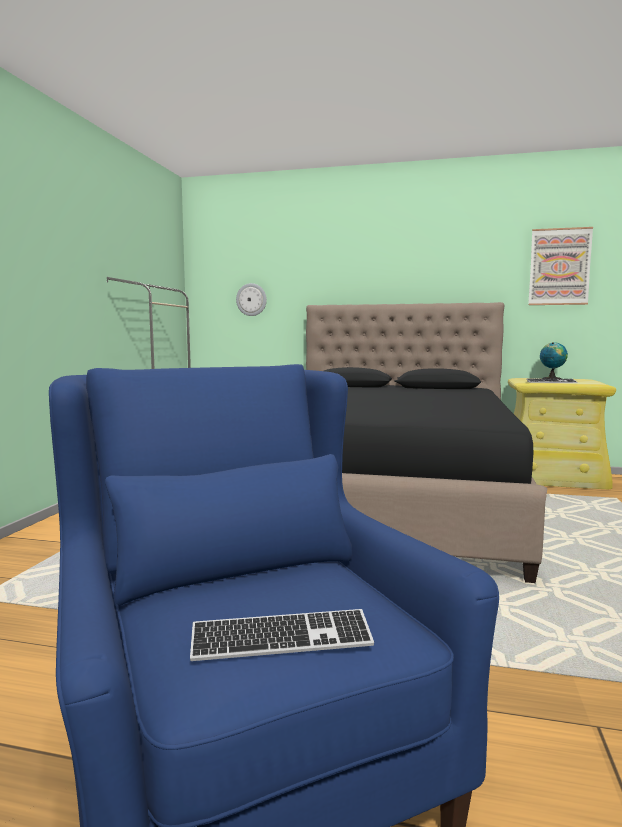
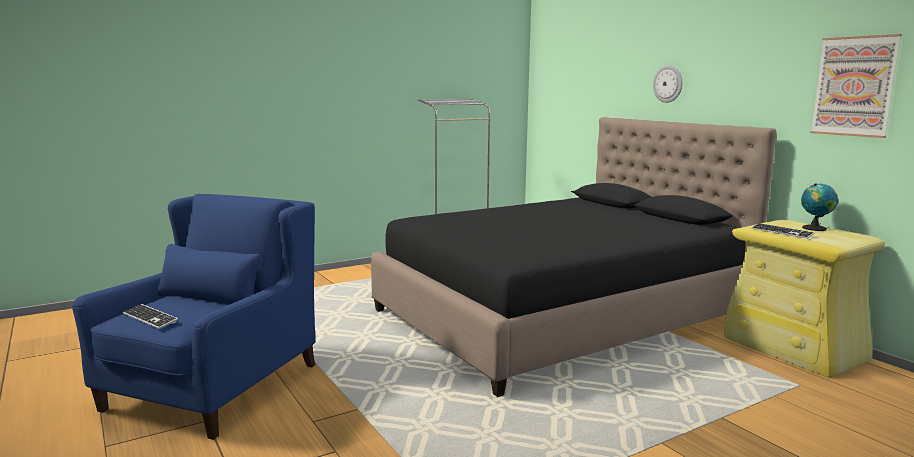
camera: 45 degrees right, 5 degrees up
(251, 299) = (569, 108): wall clock -> wall clock (668, 84)

